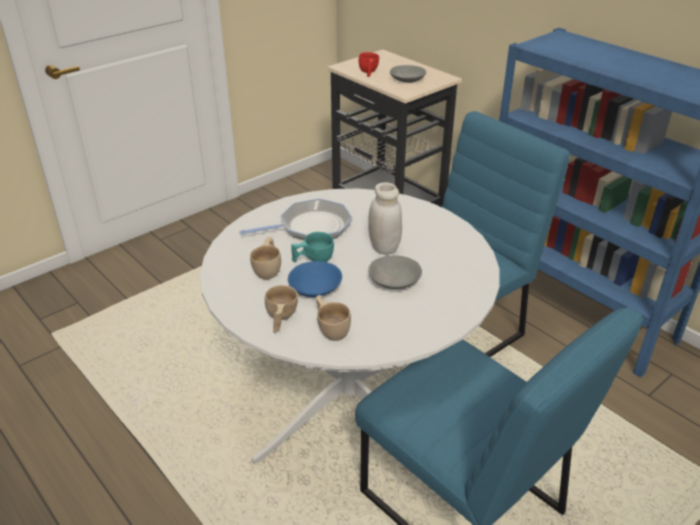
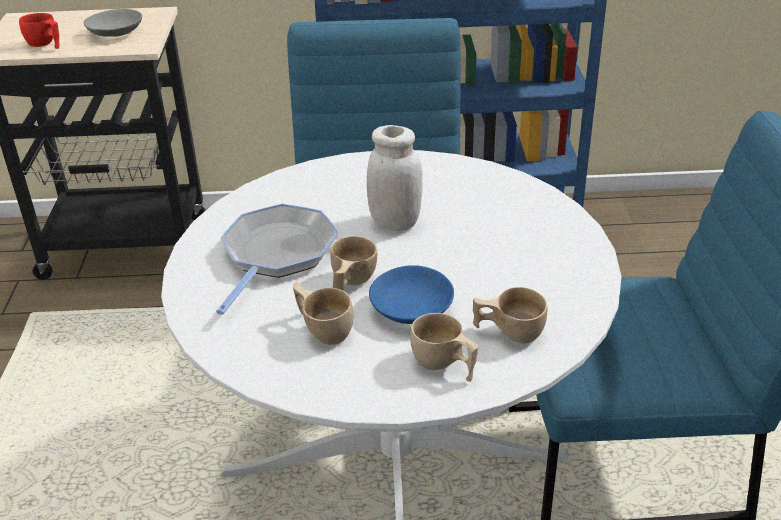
camera: 50 degrees left, 0 degrees up
(313, 259) = (350, 284): turquoise cup -> beige cup
(394, 281) = (468, 245): grey bowl -> none

